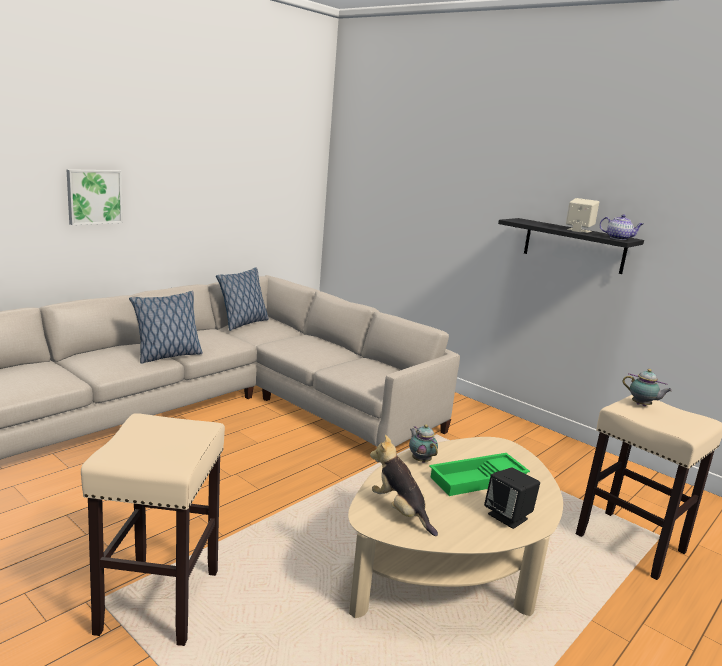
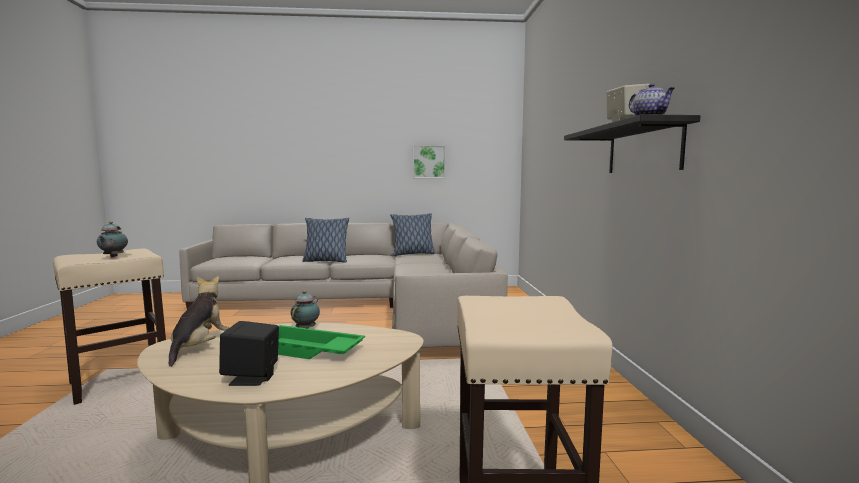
camera: 45 degrees right, 10 degrees down
(94, 196) = (319, 161): picture -> picture (429, 162)
(642, 405) = (519, 302): teapot -> teapot (113, 257)

